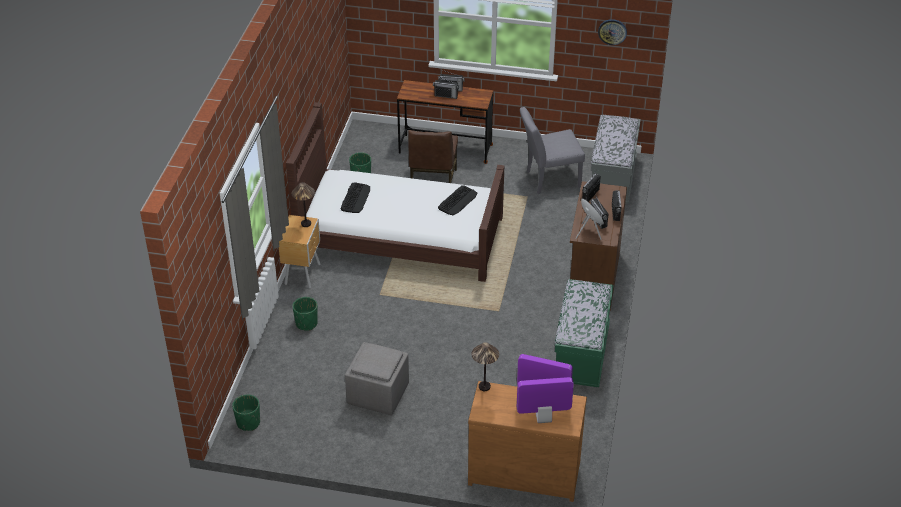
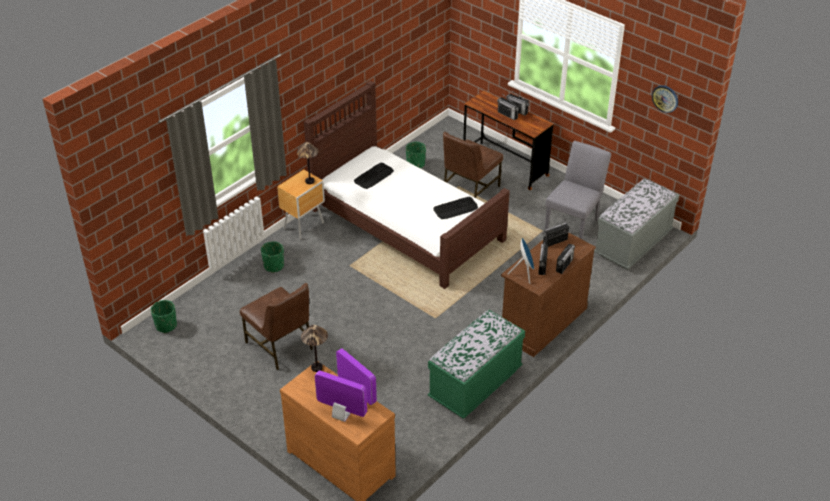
camera: 30 degrees right, 0 degrees up
(378, 394) = (280, 346): grey ottoman -> brown chair
(548, 180) = (574, 223): grey chair -> grey chair turned 105 degrees clockwise

